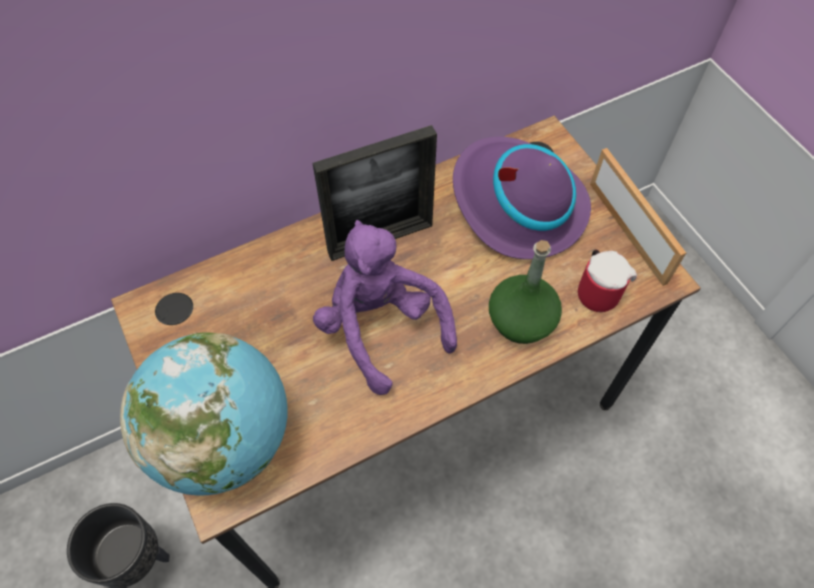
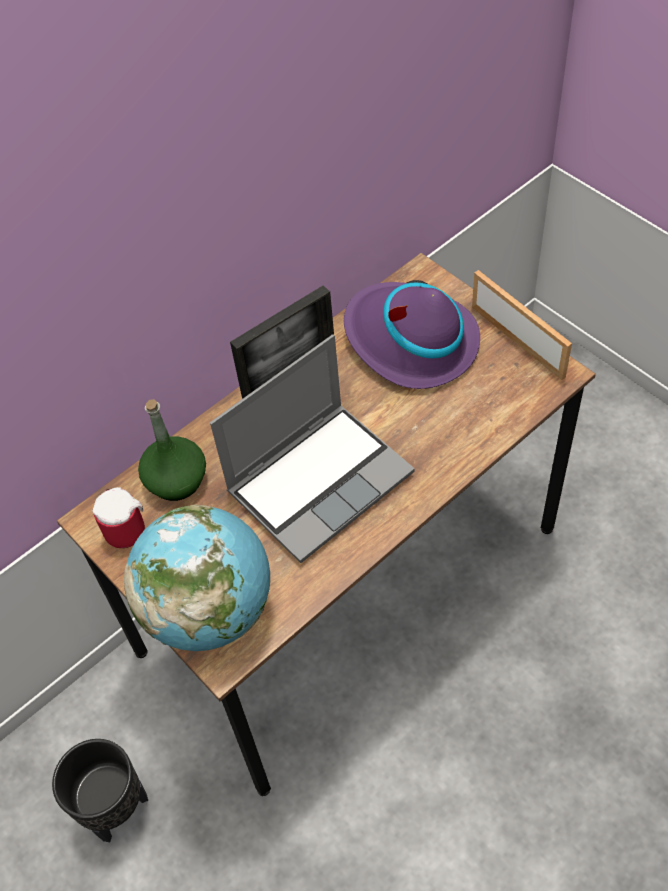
camera: 10 degrees left, 5 degrees down
(381, 328) = (320, 480): purple plush toy -> laptop
(521, 320) = (444, 441): green bottle -> green bottle (176, 480)
(597, 289) = (505, 397): mug -> mug (124, 526)

